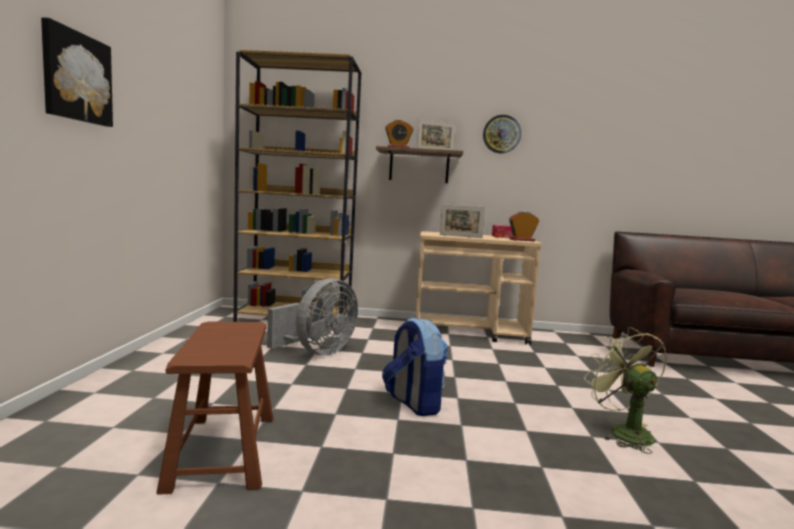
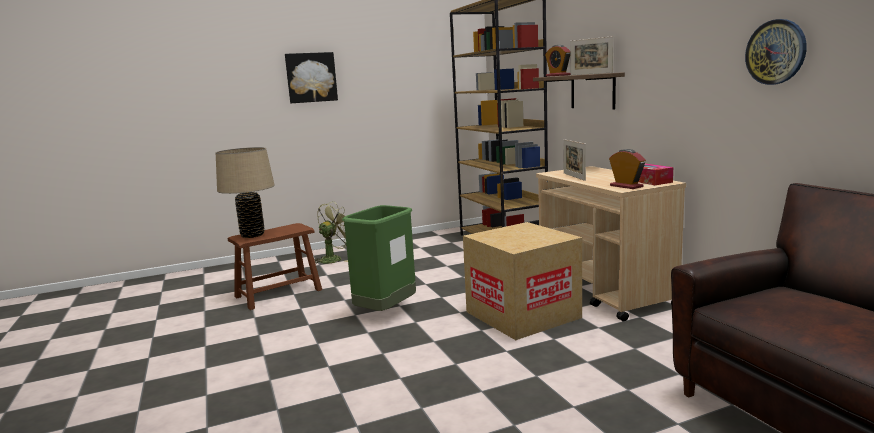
camera: 65 degrees right, 5 degrees up
(210, 350) = (252, 235): none -> beige table lamp
(317, 352) = (440, 267): grey fan -> none
(413, 403) = (386, 312): backpack -> green trash can
(487, 361) = (522, 314): none -> cardboard box
(501, 134) = (661, 40): wall clock -> wall clock (776, 52)
(622, 431) = (426, 390): green fan -> green fan (334, 259)

